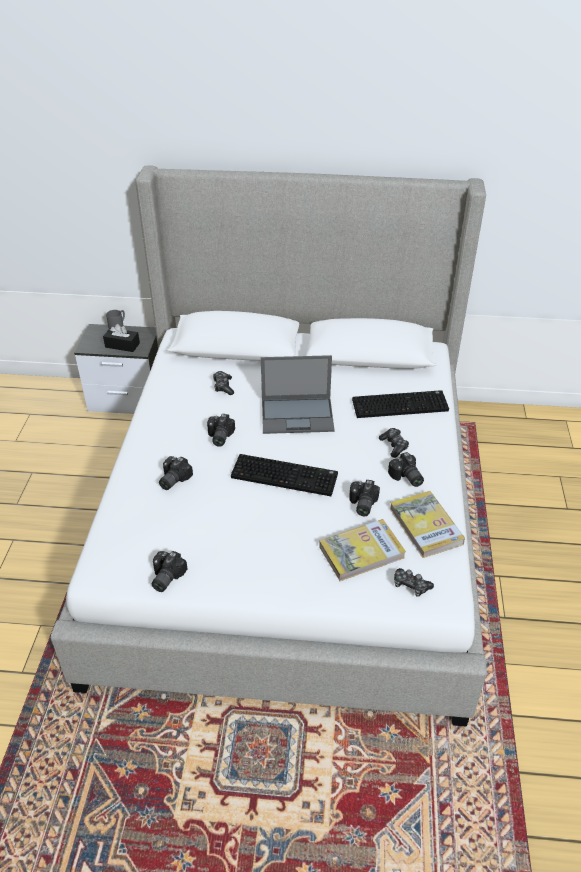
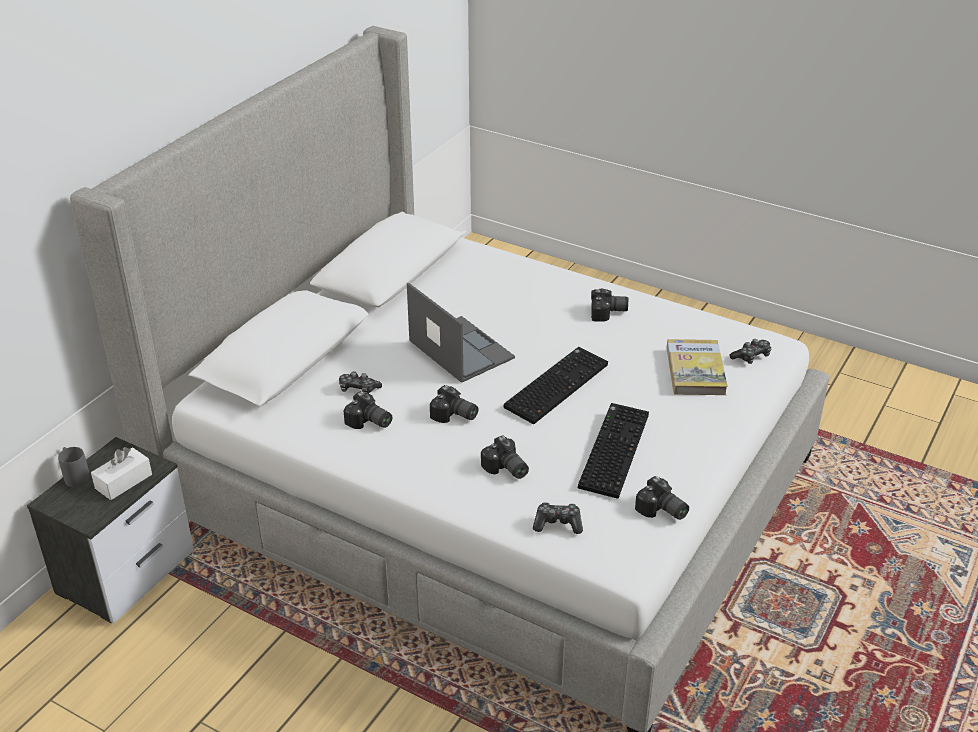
camera: 65 degrees left, 5 degrees down
(122, 345) = (123, 481): black tissue box -> white tissue box
(298, 415) = (460, 349): laptop -> laptop turned 60 degrees counterclockwise
(361, 504) = (629, 351): camera -> camera (369, 422)
(394, 446) = (556, 305): game controller -> game controller (558, 524)
(400, 404) = (494, 280): keyboard -> keyboard (612, 449)
(425, 526) = (681, 324): book -> none

